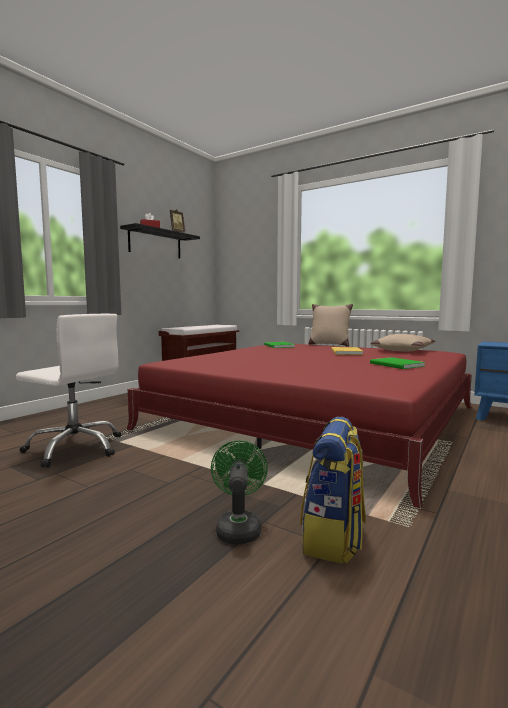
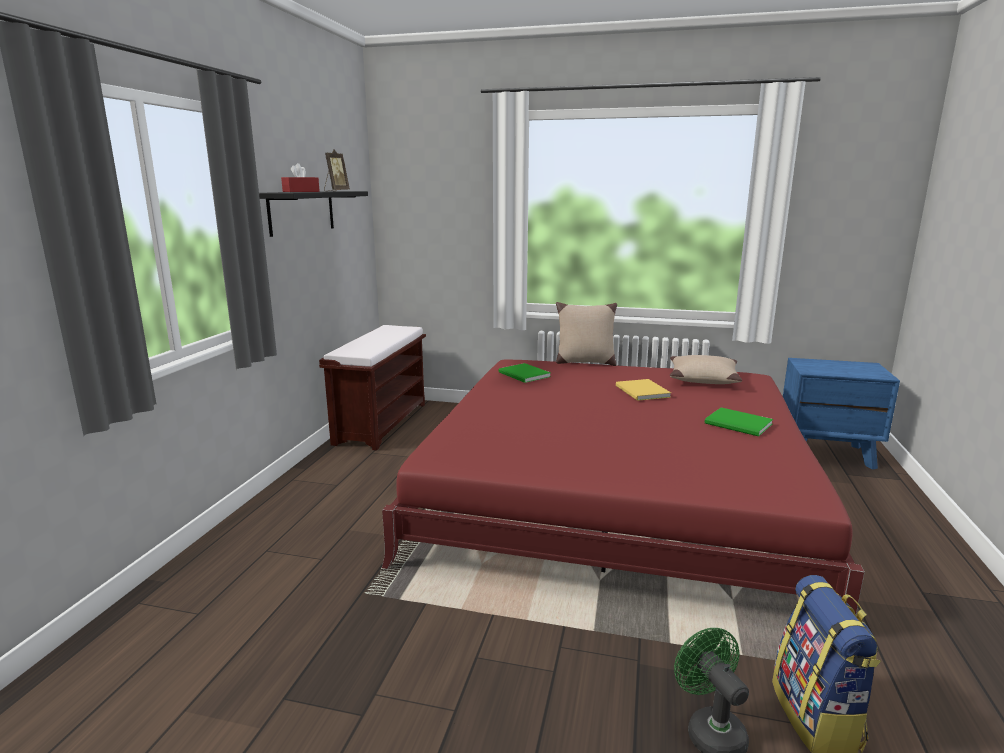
camera: 20 degrees left, 10 degrees up
(75, 448) = (345, 629): white office chair -> none

